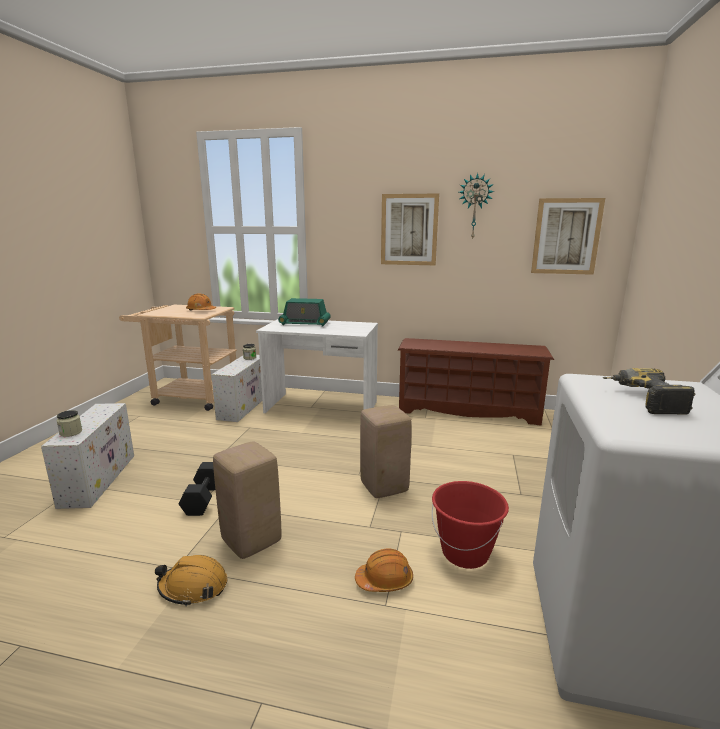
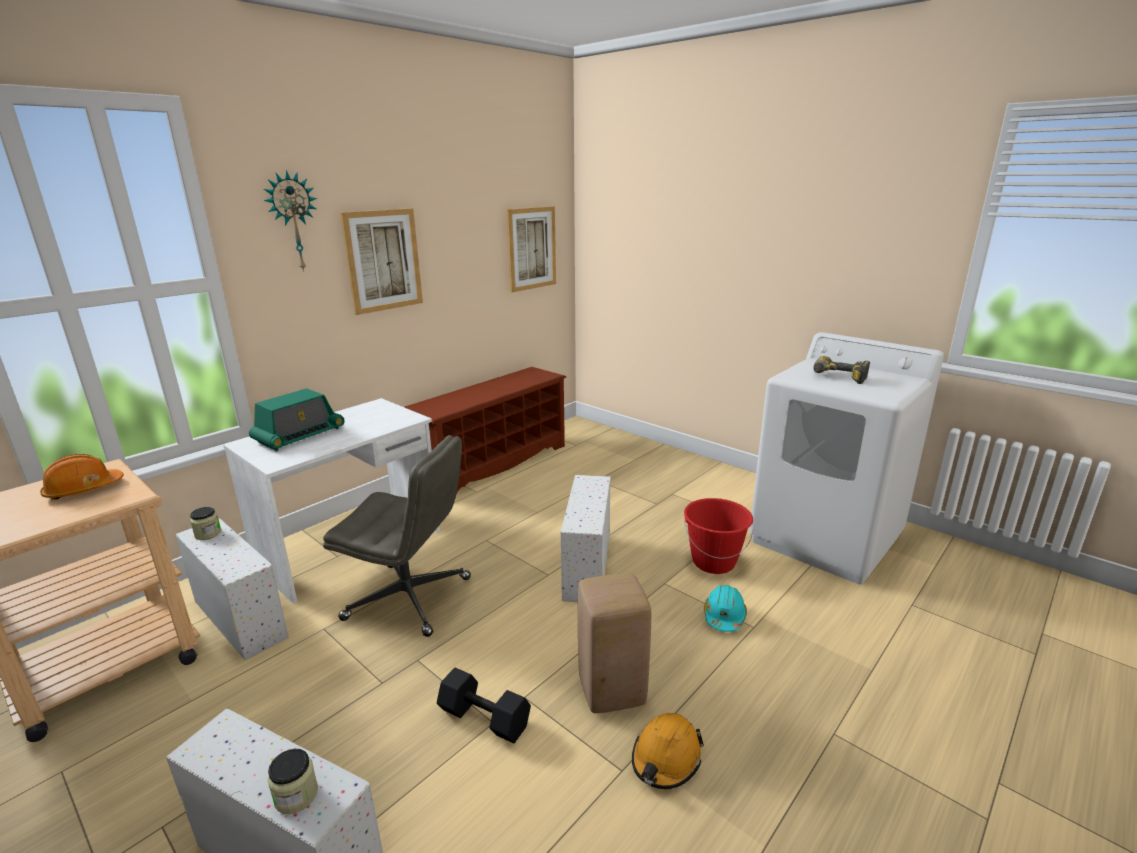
camera: 60 degrees left, 5 degrees up
(291, 439) = (410, 598): none -> grey office chair
(383, 487) = (587, 567): beige stool -> white storage box
(384, 580) = (724, 616): orange hard hat -> turquoise hard hat
(474, 206) = (451, 223): wall clock -> wall clock (293, 222)

